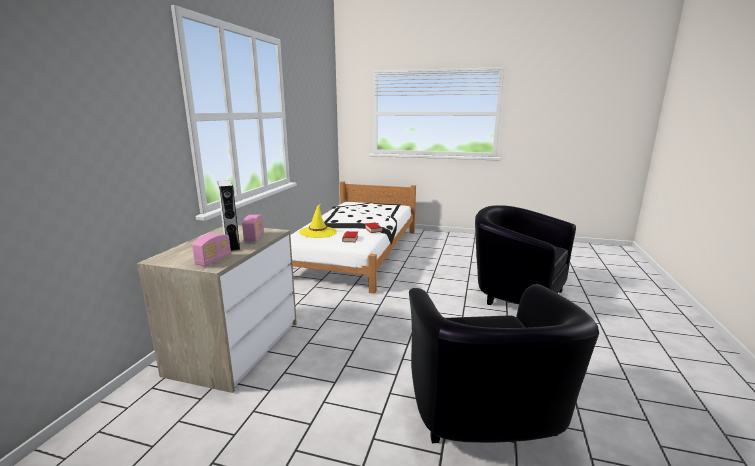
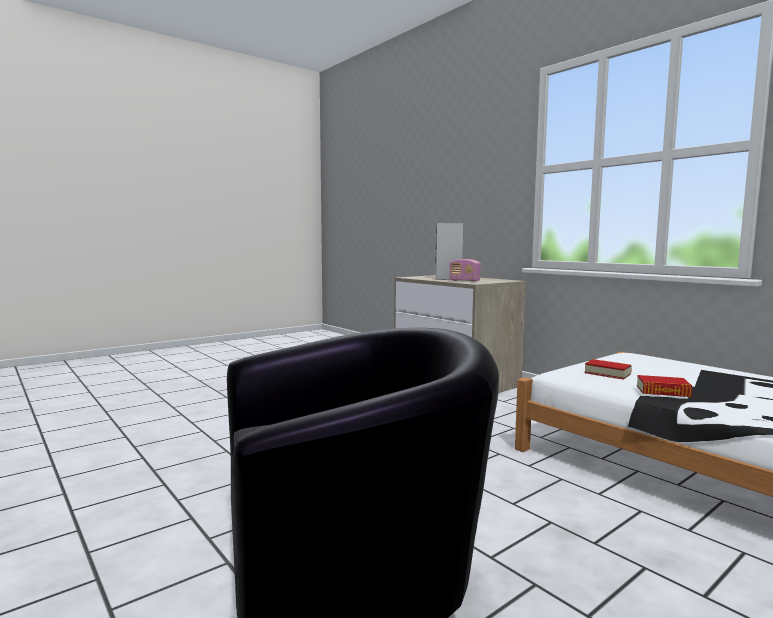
camera: 125 degrees right, 10 degrees down
(213, 260) = (420, 277): radio -> none
(318, 232) = (664, 366): yellow hat -> none
(485, 419) = (224, 422): black armchair -> none

